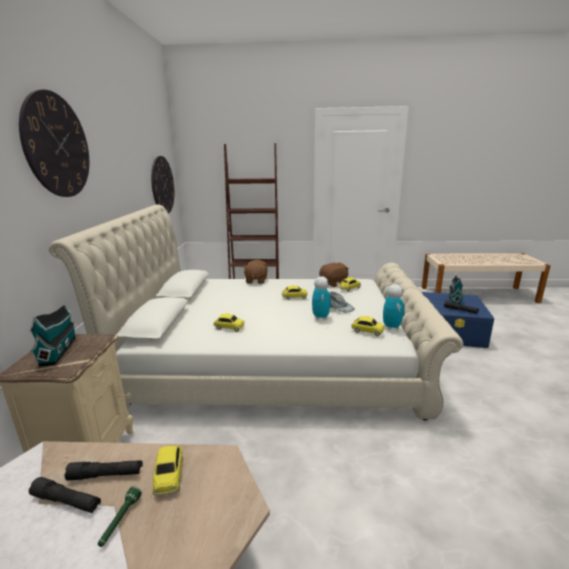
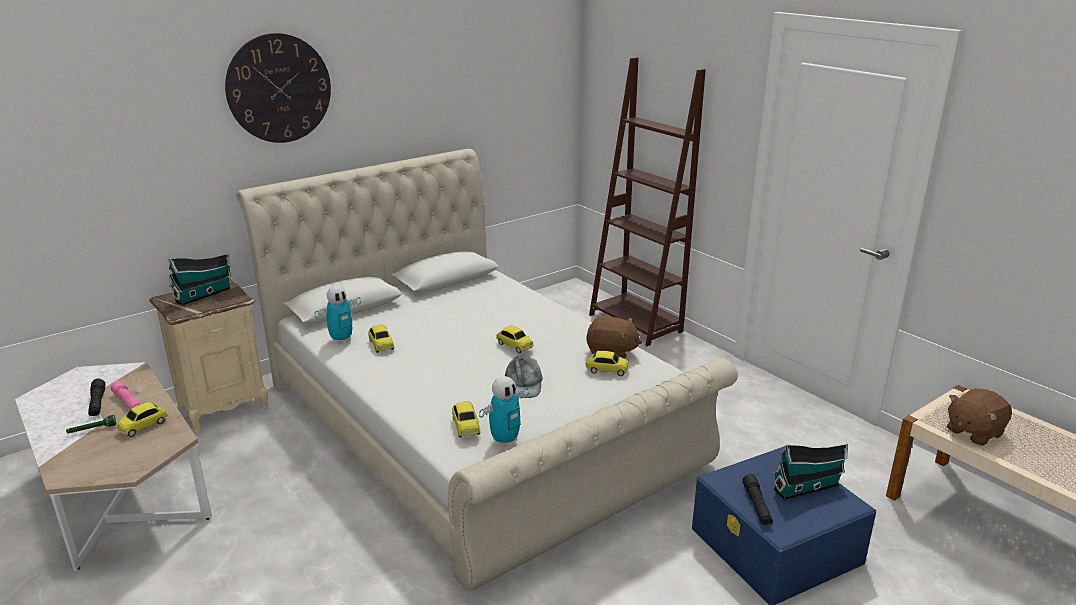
camera: 50 degrees right, 5 degrees up
(106, 475) = (128, 403): black flashlight -> pink flashlight
(162, 185) = (516, 116): wall clock -> none
(256, 280) = (538, 302): brown plush toy -> brown plush toy (973, 432)
(320, 317) = (469, 383): toy robot -> toy robot (341, 339)

